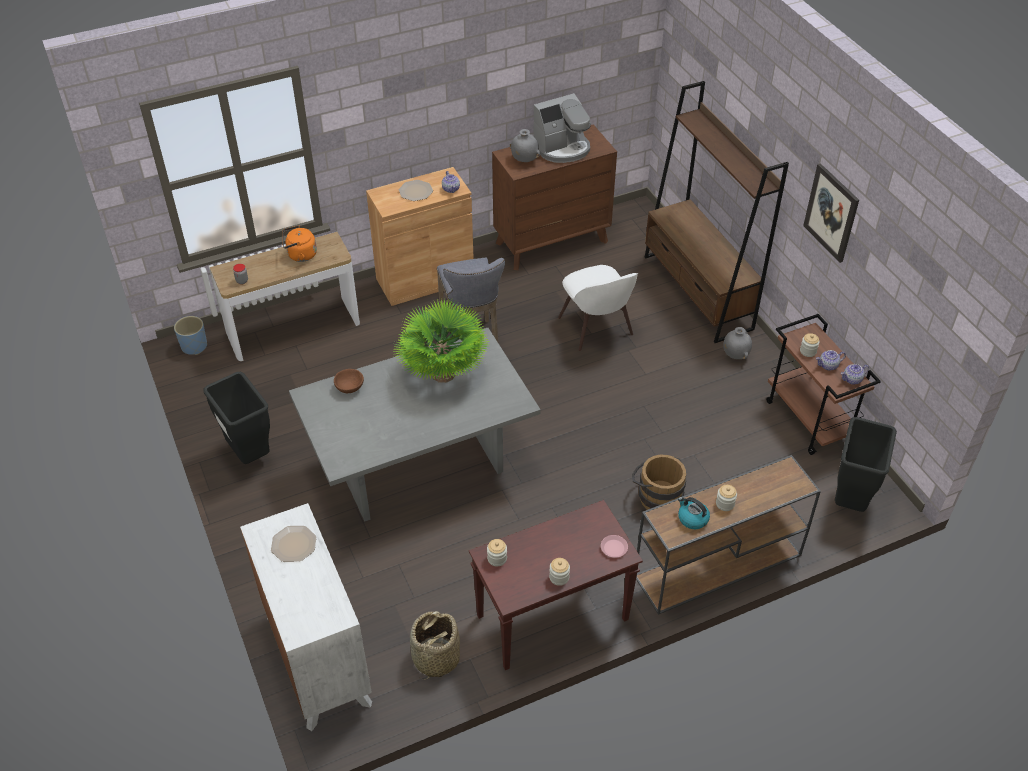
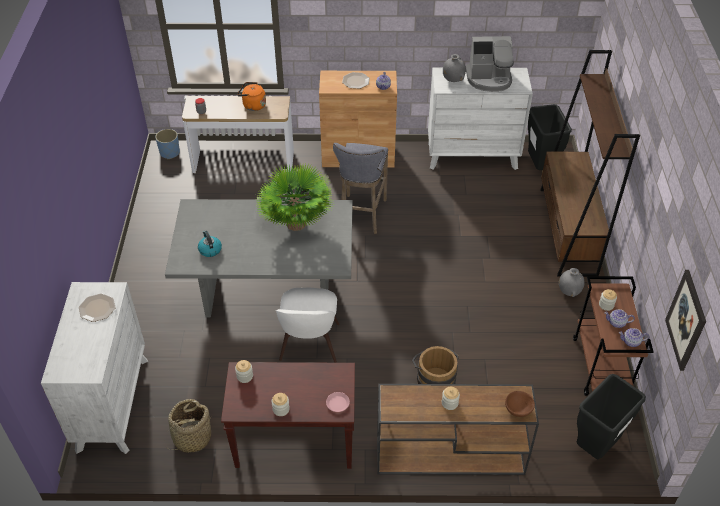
camera: 25 degrees right, 0 degrees up
(249, 454) = (158, 240): black trash can -> black trash can (540, 166)
(349, 388) = (223, 211): brown bowl -> brown bowl (518, 409)
(551, 242) = (472, 156): brown dresser -> white dresser
(596, 328) = (467, 233): white chair -> white chair (309, 344)
(692, 519) = (415, 404): kettle -> kettle (210, 249)
(831, 212) = (657, 189): picture -> picture (686, 320)

